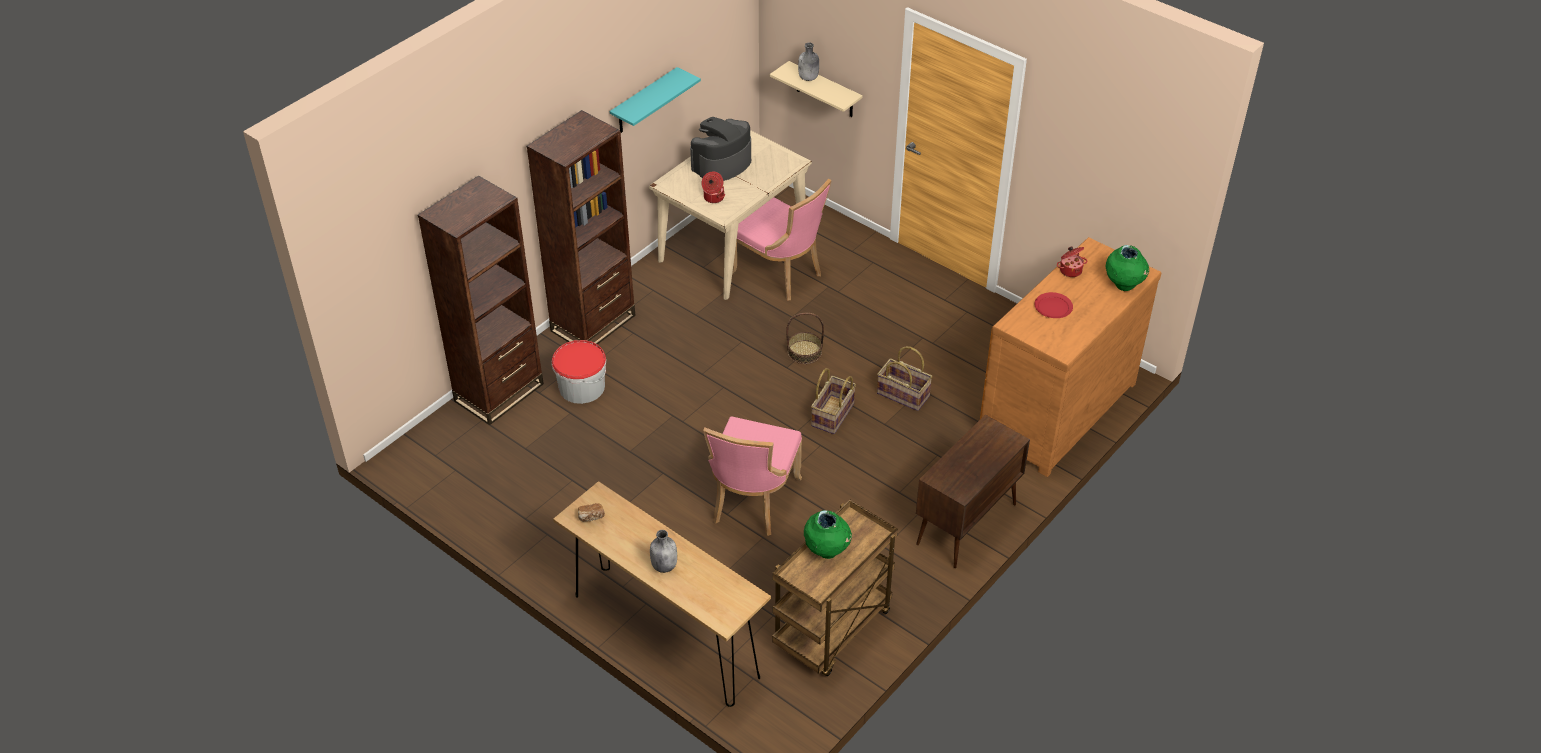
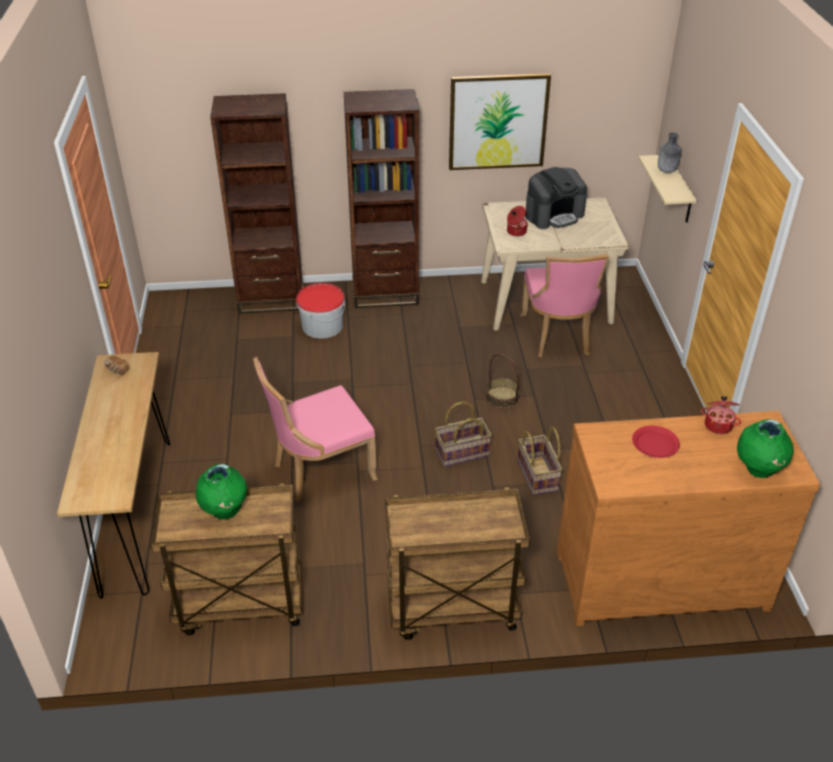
camera: 45 degrees right, 5 degrees down
(644, 102) = (498, 122): turquoise shelf -> picture
(664, 565) = (104, 433): grey bottle -> none
(721, 164) = (554, 215): coffee machine -> coffee machine turned 150 degrees clockwise
(966, 525) = (451, 609): brown cabinet -> brown cart

